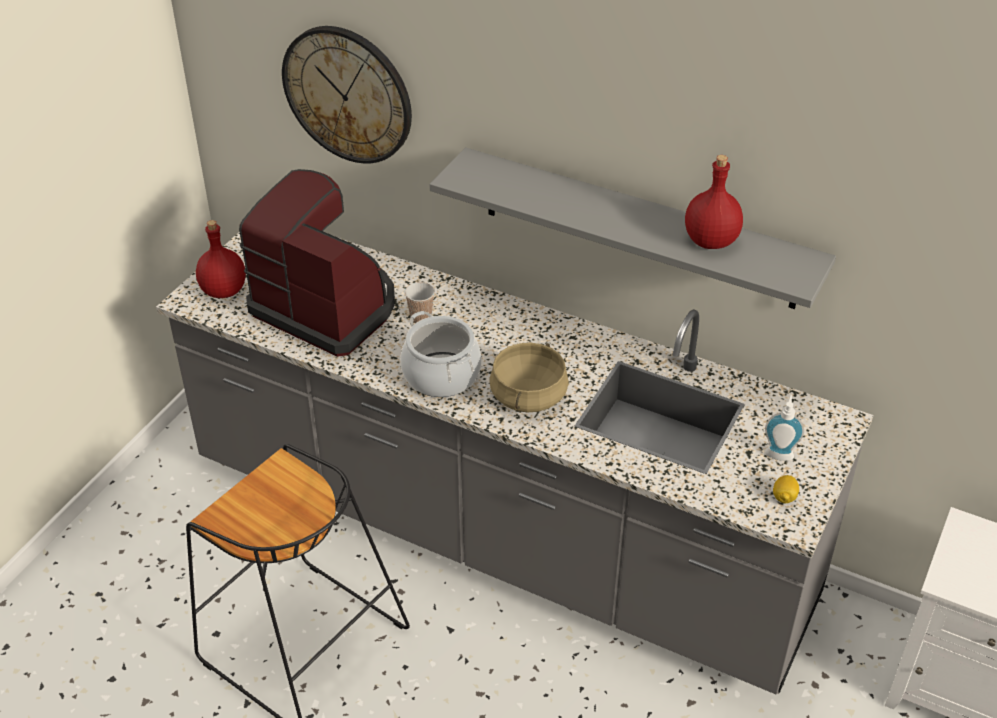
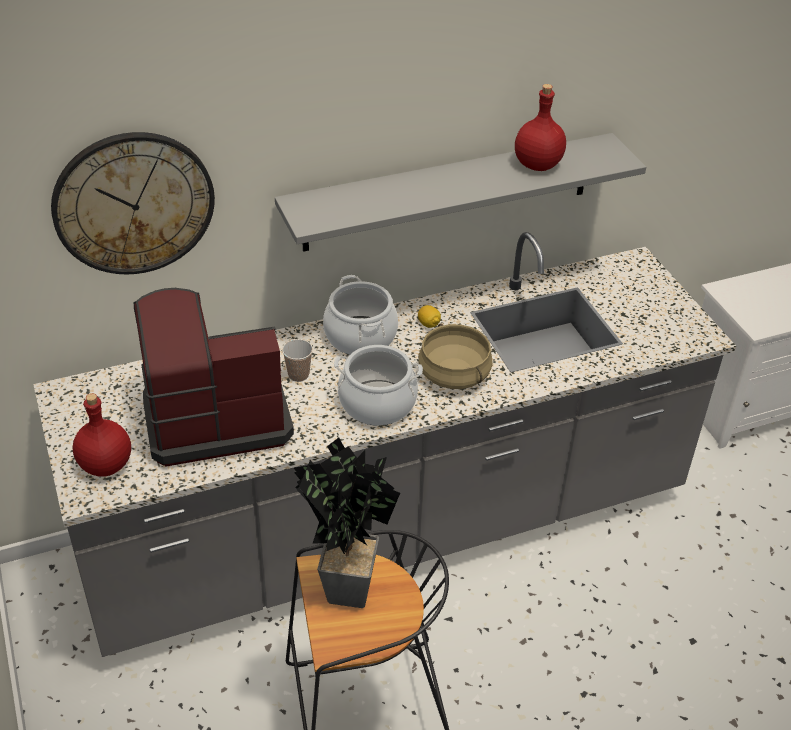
camera: 50 degrees left, 0 degrees up
(278, 488) = (342, 586): none -> potted plant
(505, 321) = (360, 336): none -> cooking pot
(779, 452) = (637, 302): soap dispenser -> none
(784, 497) = (678, 326): lemon -> lemon (428, 324)

